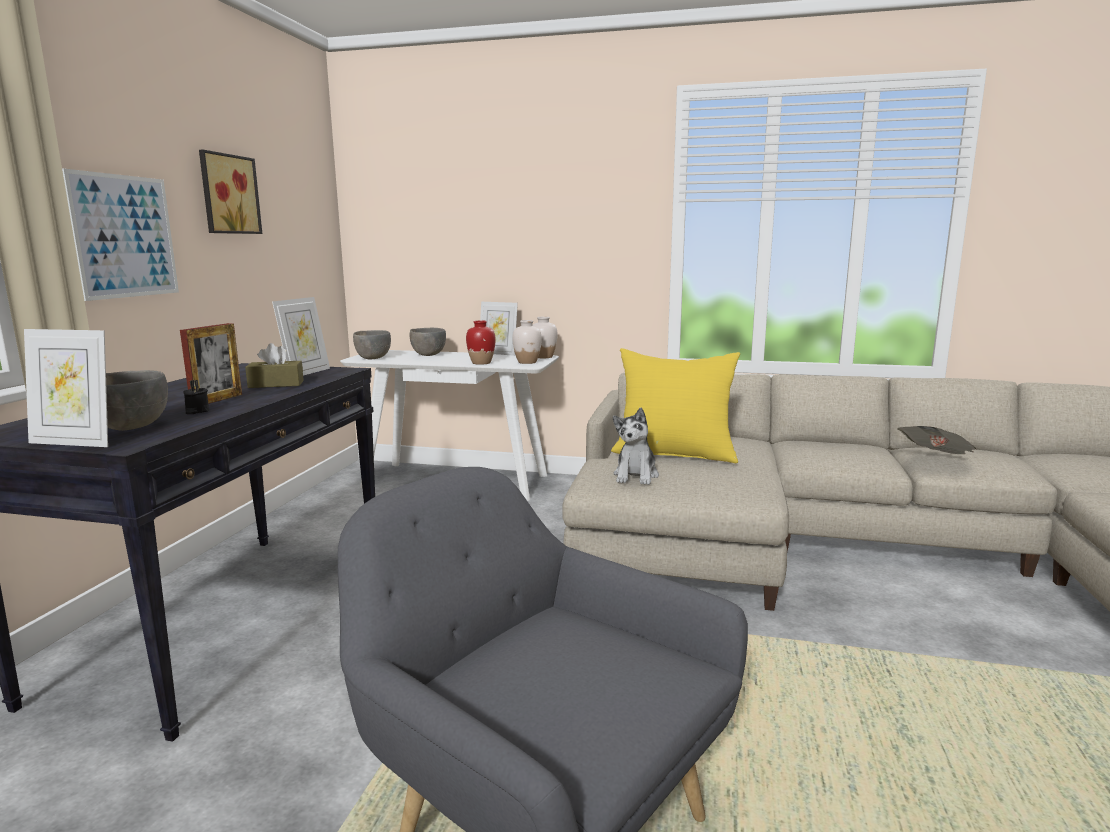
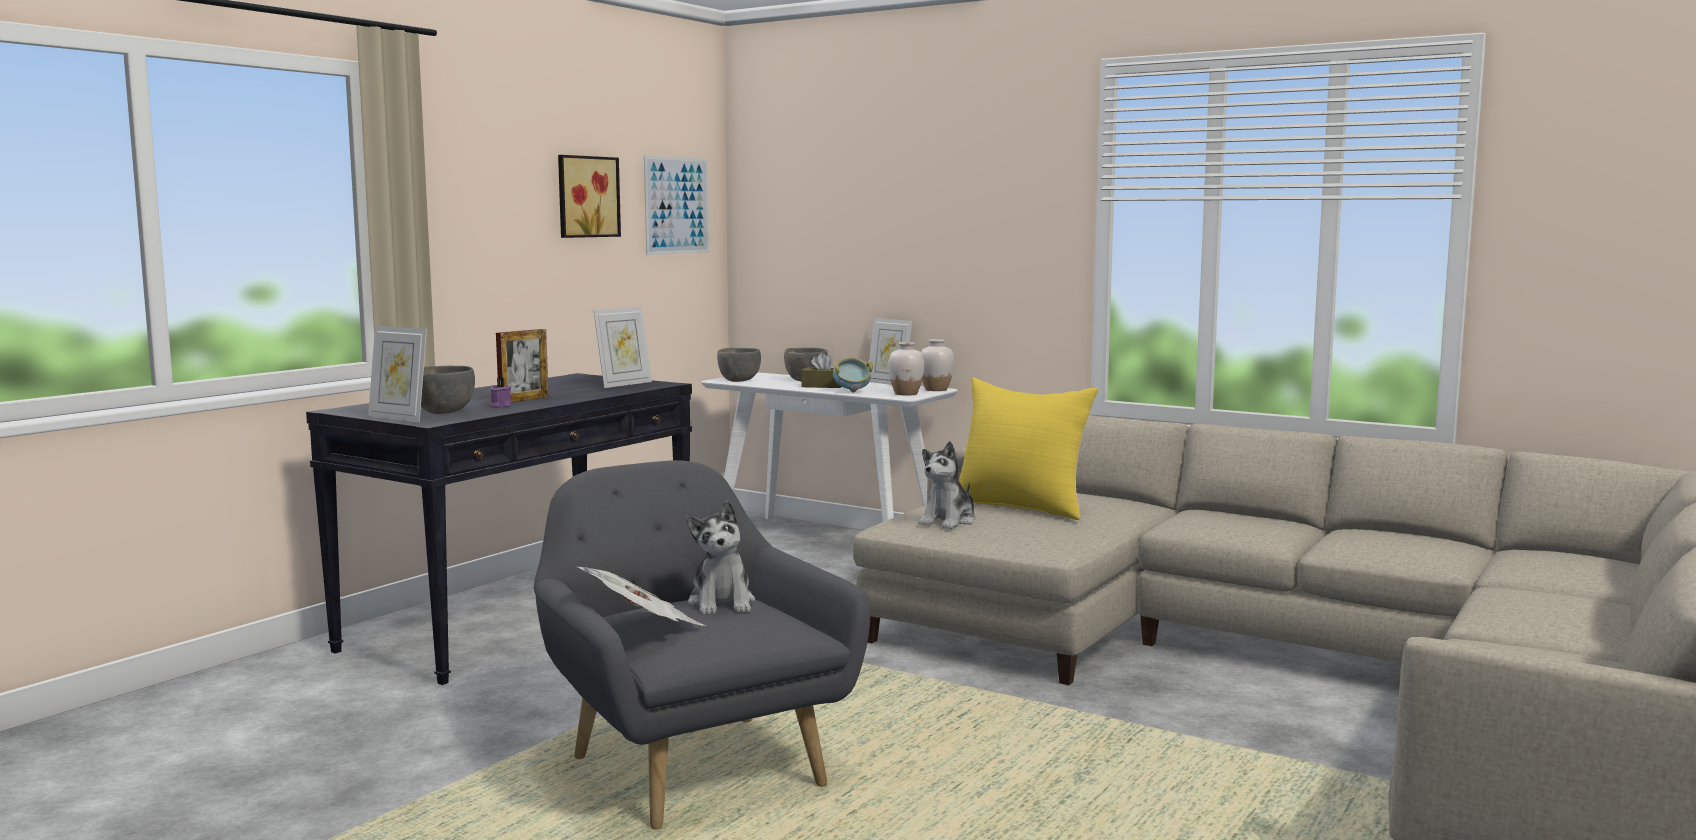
camera: 20 degrees right, 5 degrees down
(125, 236) = (477, 244): picture -> picture (677, 205)
(196, 411) = (500, 406): black candle -> purple candle
(276, 384) = (586, 391): brown tissue box -> brown tissue box (822, 386)
(481, 363) = (851, 391): red vase -> bowl
(564, 636) = (722, 603): none -> plush toy
(935, 459) = (1343, 539): newspaper -> newspaper (643, 628)

